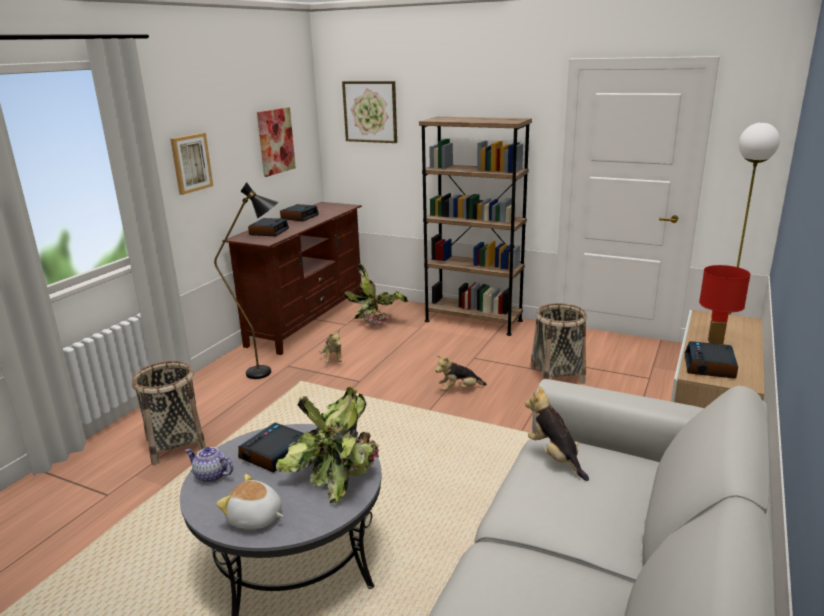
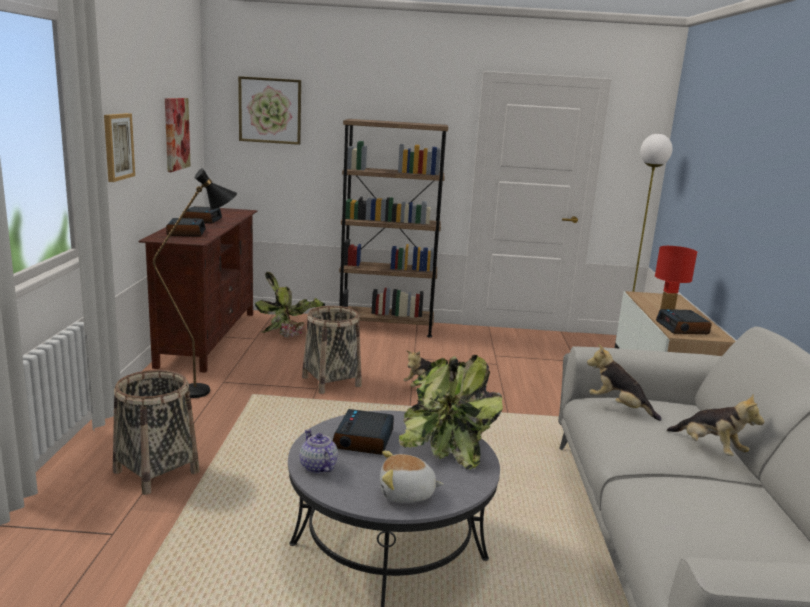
camera: 25 degrees left, 5 degrees down
(211, 475) = (317, 467): teapot -> teapot turned 60 degrees clockwise
(333, 359) = (270, 371): plush toy -> plush toy (709, 449)
(557, 375) = (500, 365): basket -> basket (331, 381)

